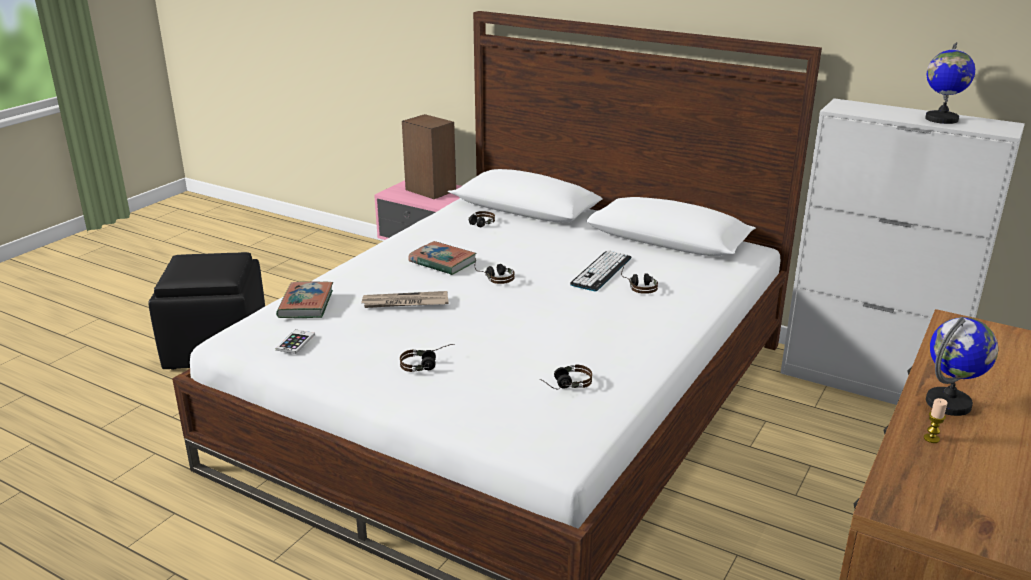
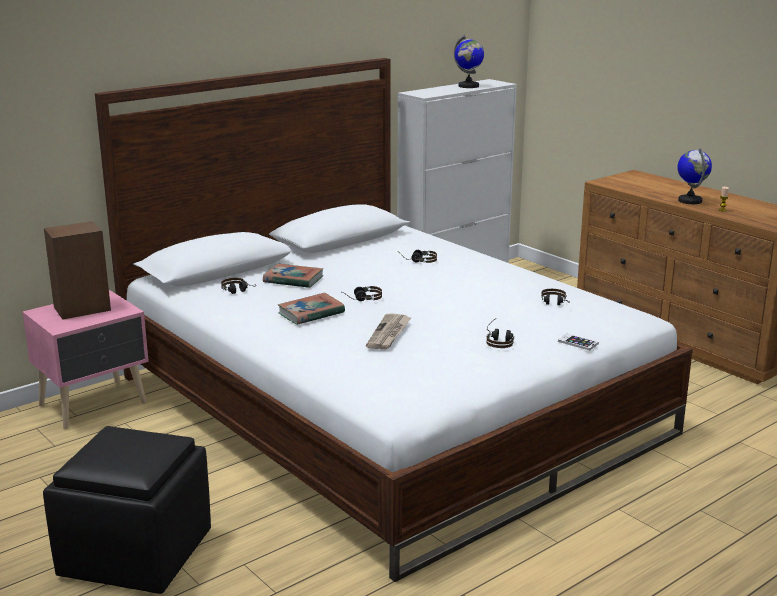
camera: 70 degrees left, 5 degrees down
(295, 342) = (431, 383): phone -> phone (578, 342)
(306, 304) = (357, 372): book -> book (293, 280)
(601, 271) = (383, 266): keyboard -> none

